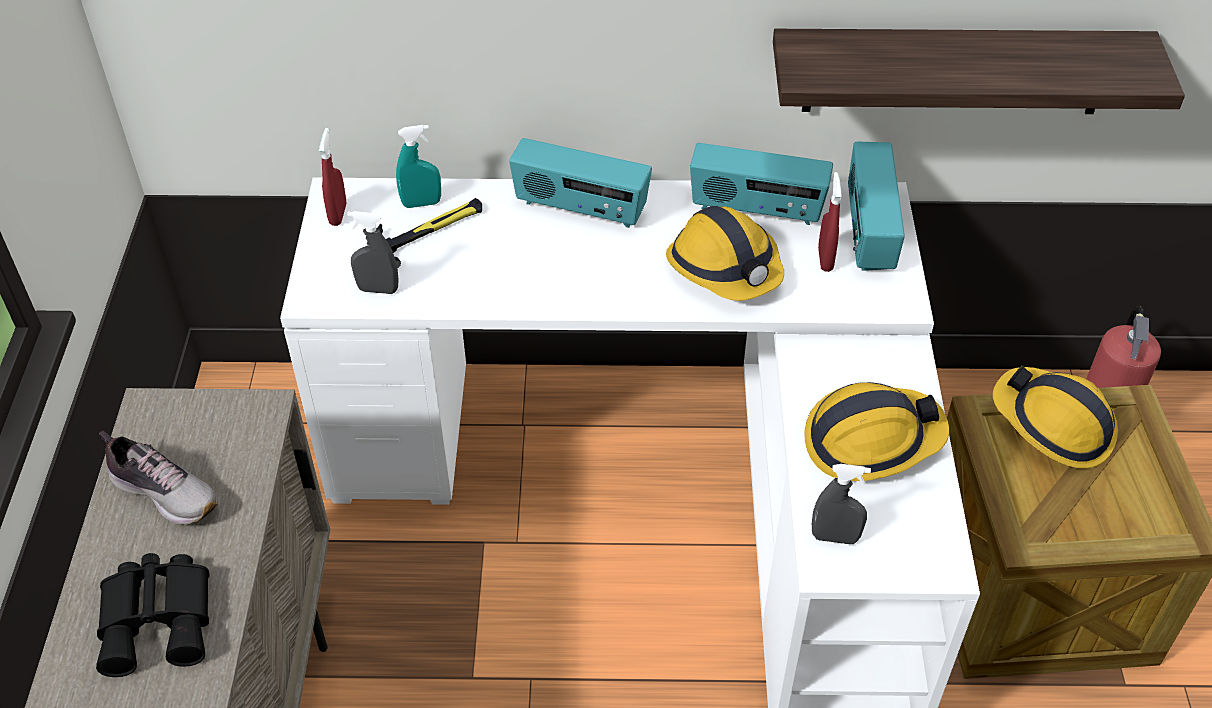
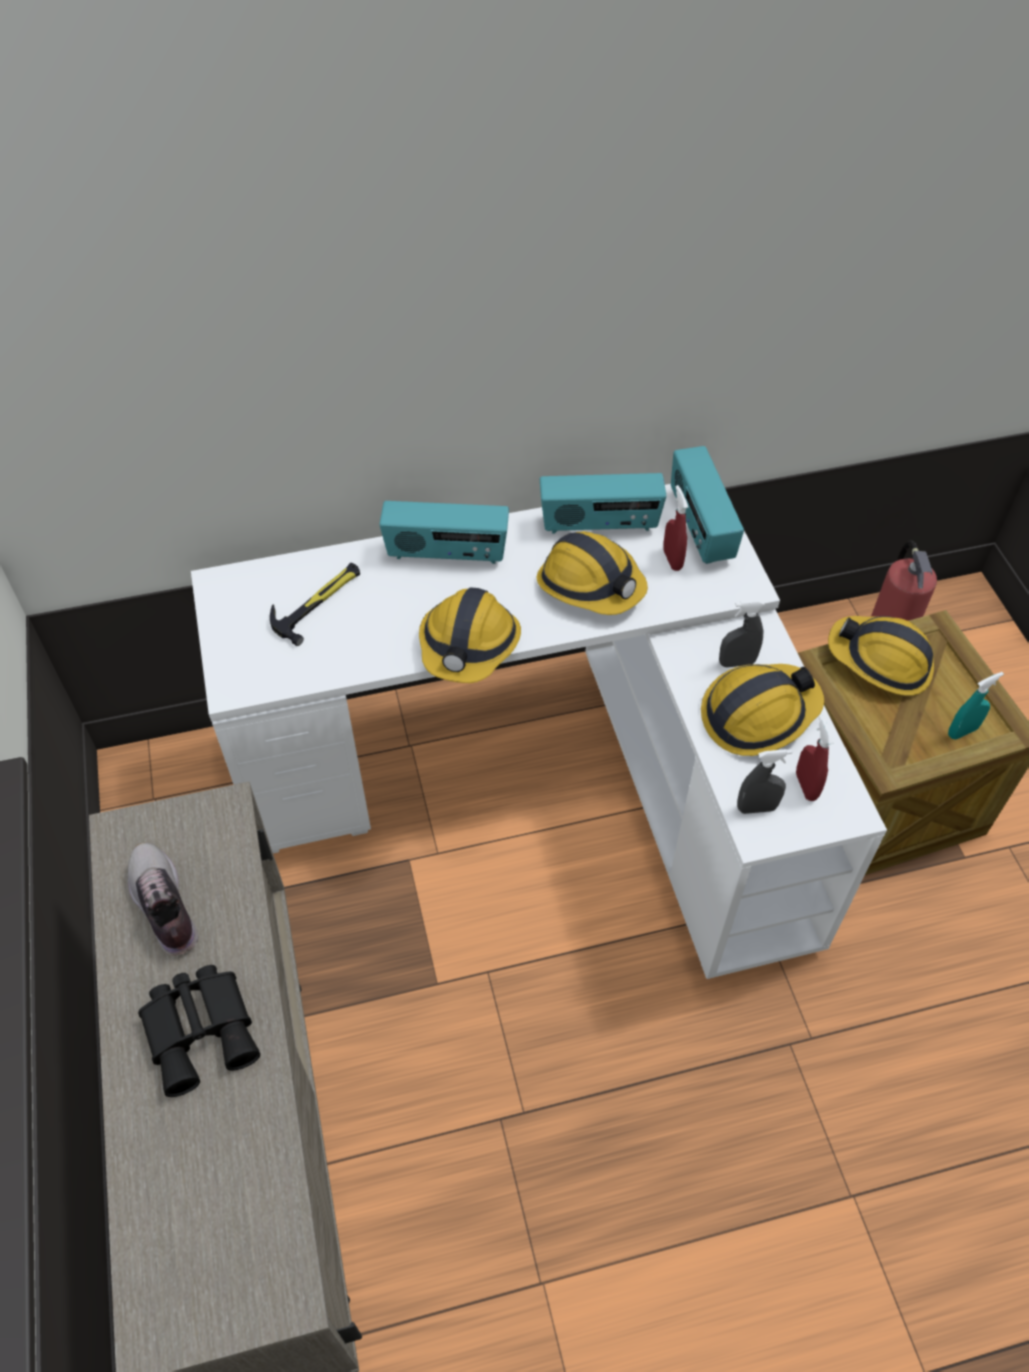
camera: 15 degrees left, 5 degrees up
(165, 491) = (163, 907): shoe -> shoe turned 135 degrees counterclockwise
(338, 214) = (227, 602): red spray bottle -> red spray bottle (806, 786)
(378, 289) = (290, 668): grey spray bottle -> grey spray bottle (736, 662)
(421, 203) = (301, 577): turquoise spray bottle -> turquoise spray bottle (962, 731)
(571, 304) = (469, 646): none -> hard hat
(956, 71) = (753, 375): shelf -> none

